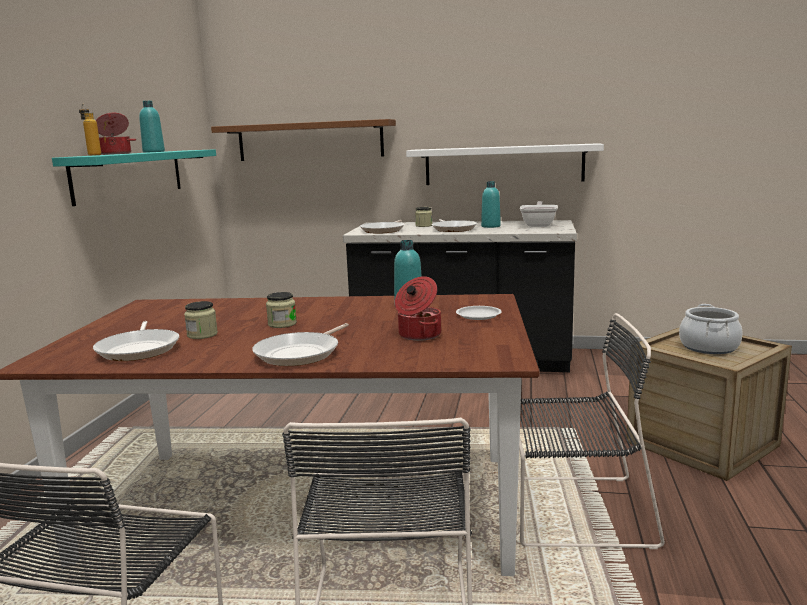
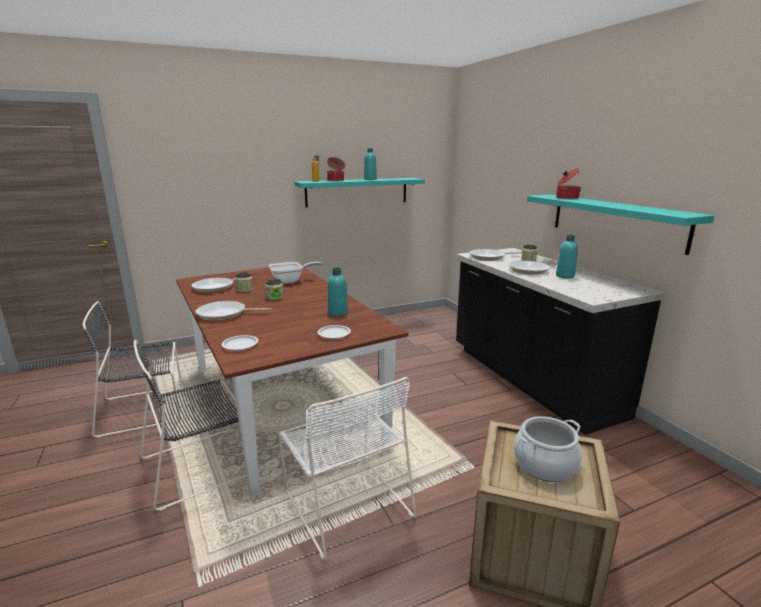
camera: 55 degrees right, 5 degrees up
(310, 141) = (494, 178): brown shelf -> none
(418, 335) = (276, 329): cooking pot -> cooking pot (566, 198)
(449, 355) = (240, 345): none -> white plate
(503, 165) = (615, 221): white shelf -> turquoise shelf
(539, 225) = (606, 287): frying pan -> frying pan (291, 281)
(572, 510) = (346, 501): black chair -> white chair

